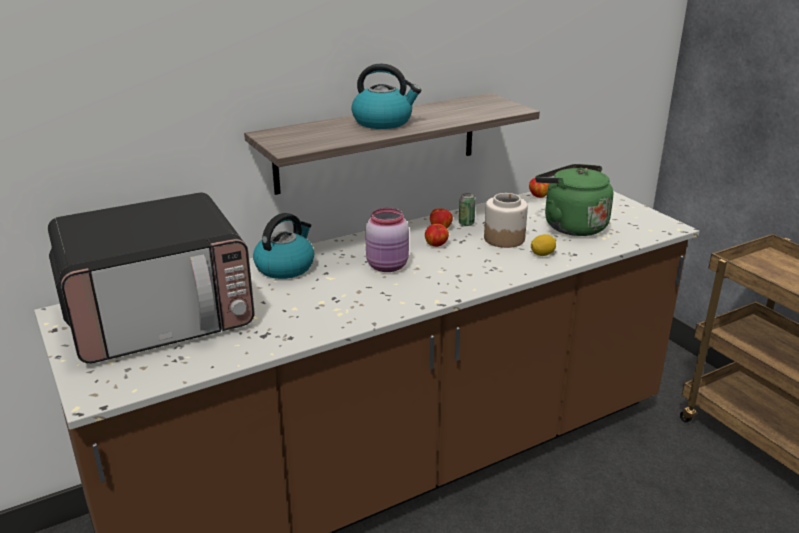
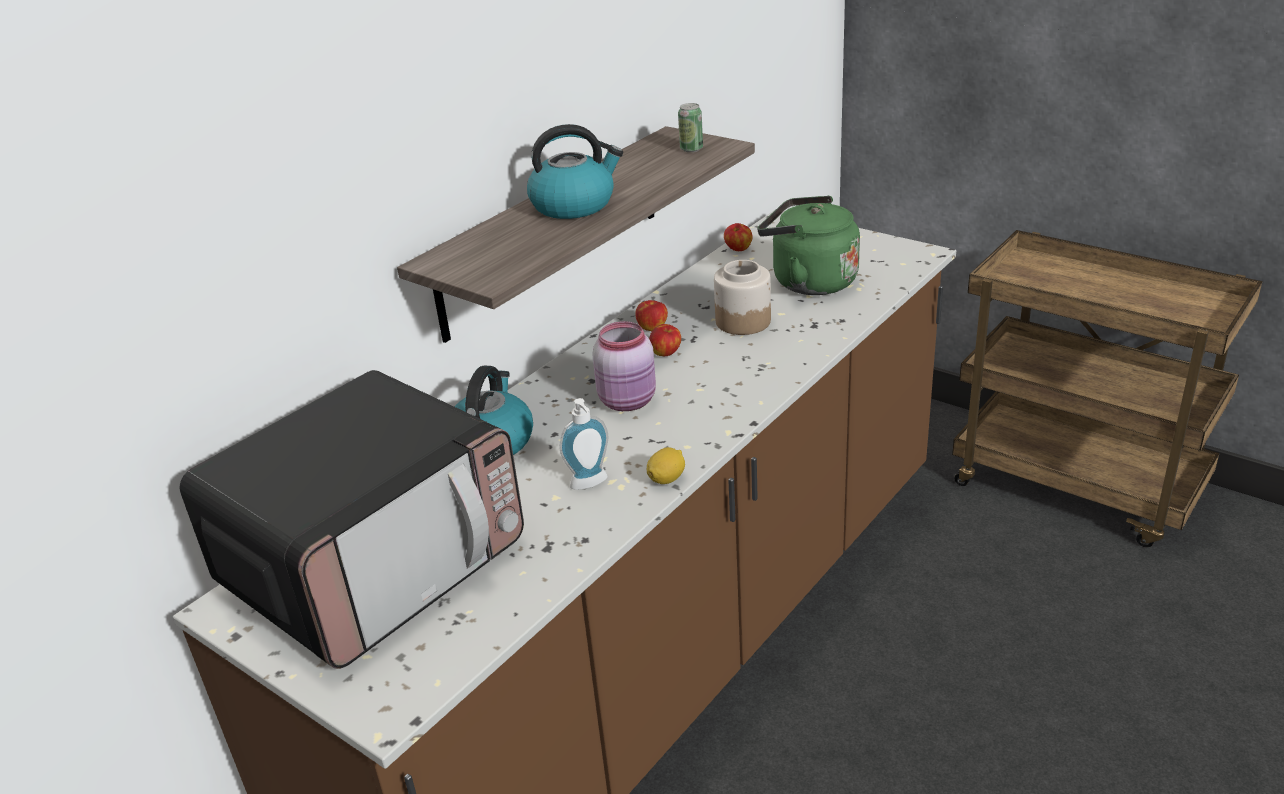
camera: 20 degrees left, 5 degrees up
(322, 307) = (590, 484): none -> soap dispenser
(466, 223) = (679, 312): can -> can (691, 149)
(542, 254) = (805, 330): lemon -> lemon (667, 479)

